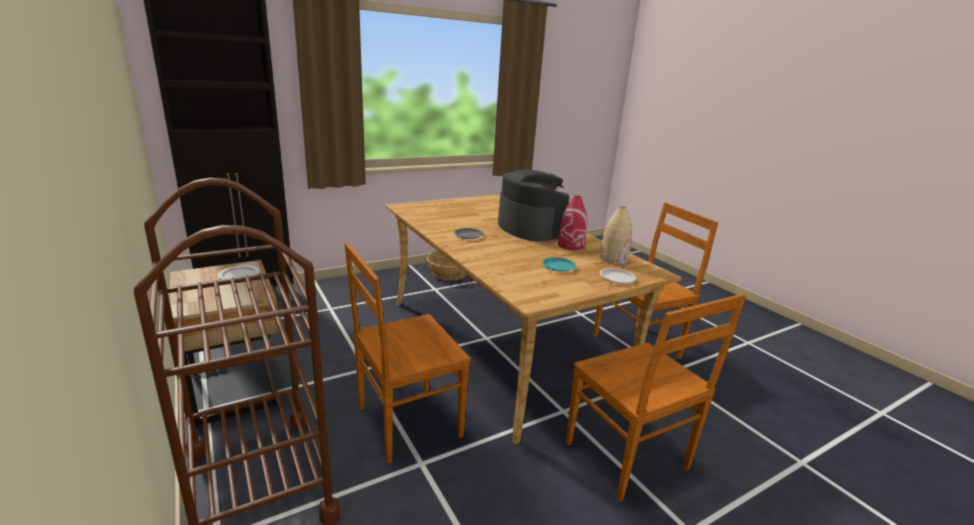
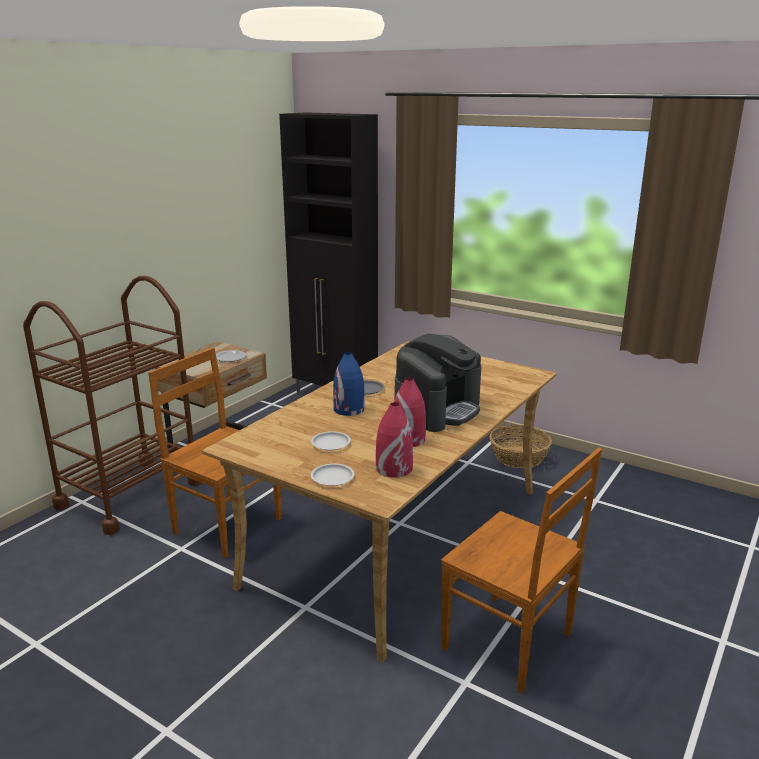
camera: 65 degrees right, 0 degrees up
(500, 248) = (349, 409): none -> blue vase
(558, 266) = (331, 443): turquoise plate -> white plate
(613, 259) = (393, 468): beige vase -> red vase
(628, 458) = (255, 669): brown chair -> none

